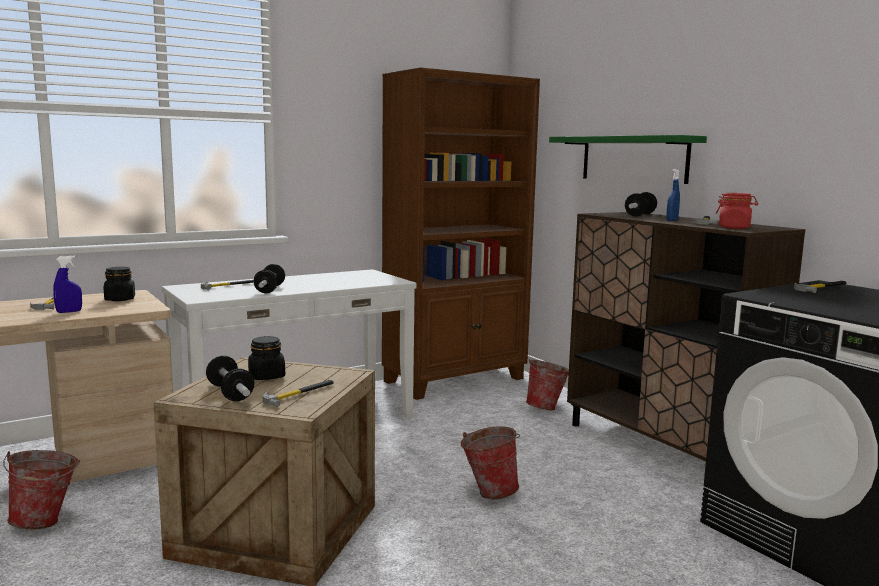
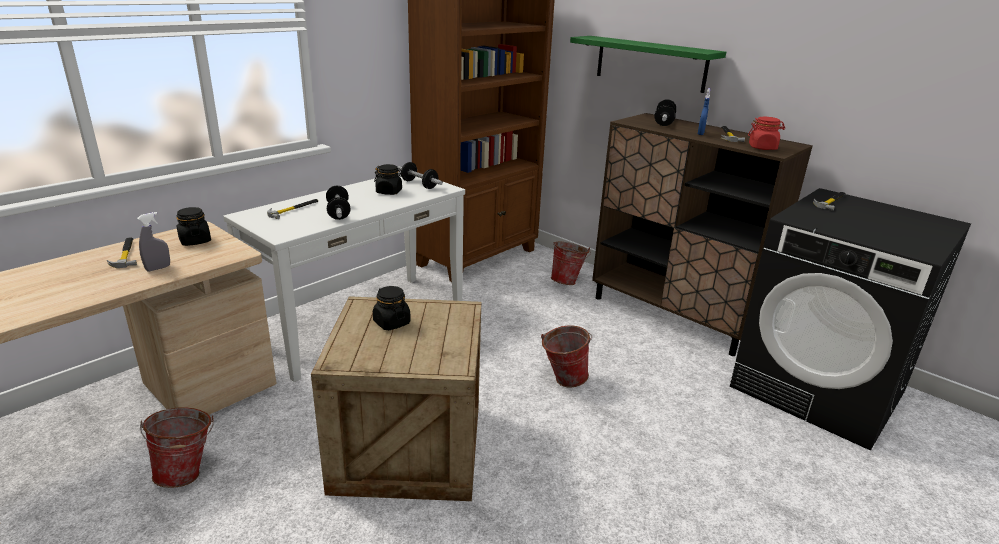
camera: 15 degrees left, 15 degrees up
(69, 312) = (158, 268): blue spray bottle -> grey spray bottle
(230, 393) = (374, 351): dumbbell -> dumbbell (419, 184)
(299, 394) = (438, 344): hammer -> none
(335, 280) = (389, 192): none -> black jar

